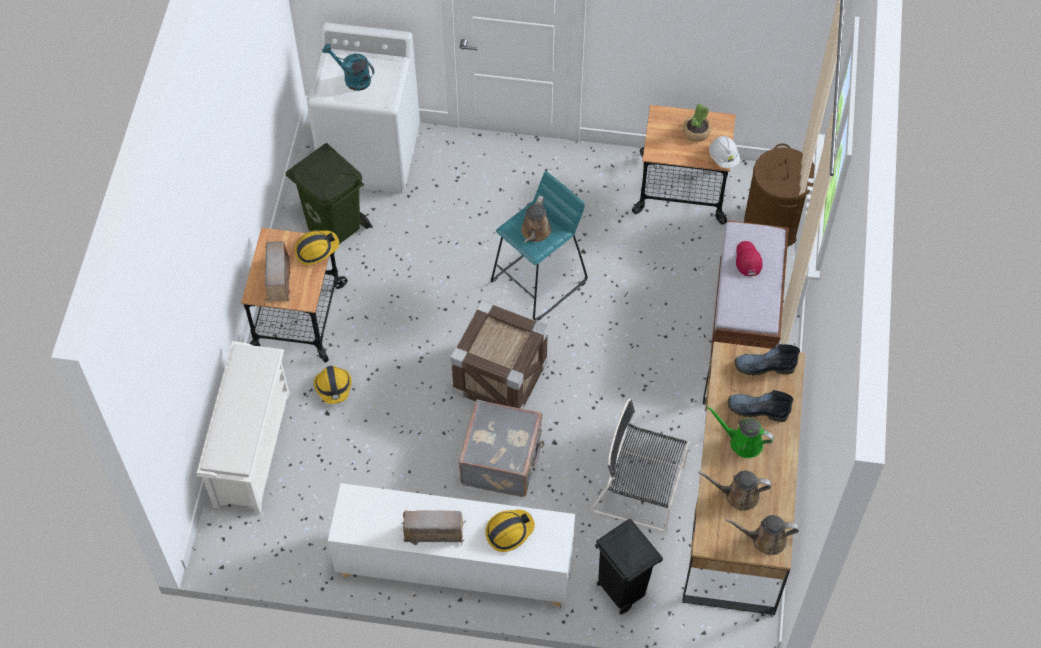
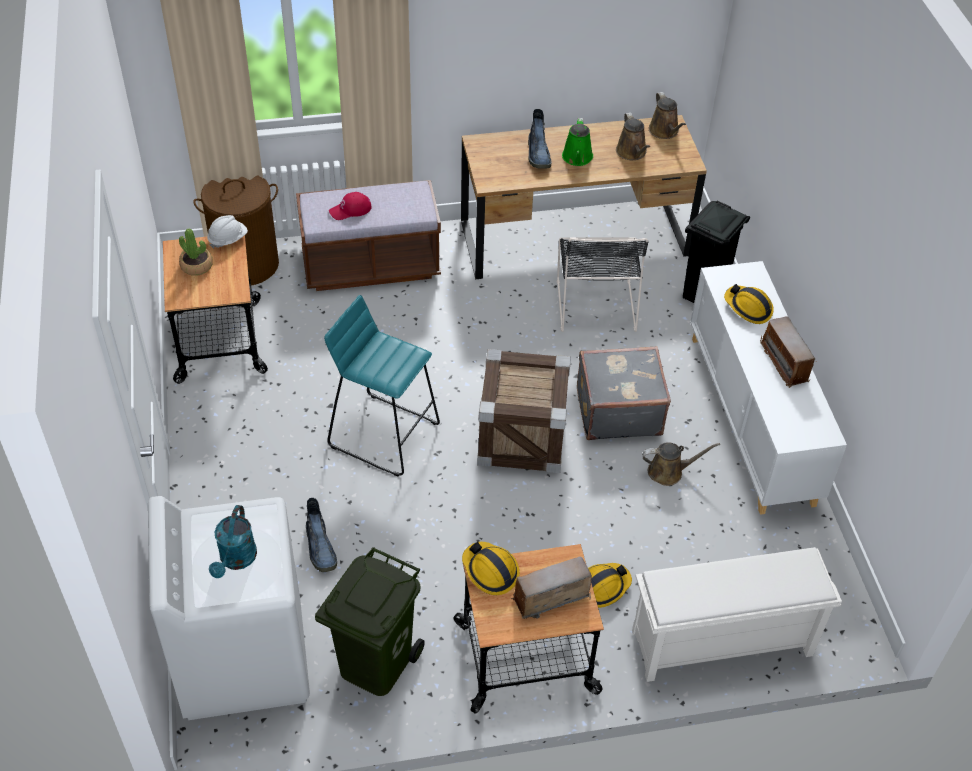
camera: 110 degrees left, 10 degrees down
(535, 232) = (391, 359): brown watering can -> brown watering can (669, 472)
(763, 366) = (490, 158): boot -> boot (321, 548)

